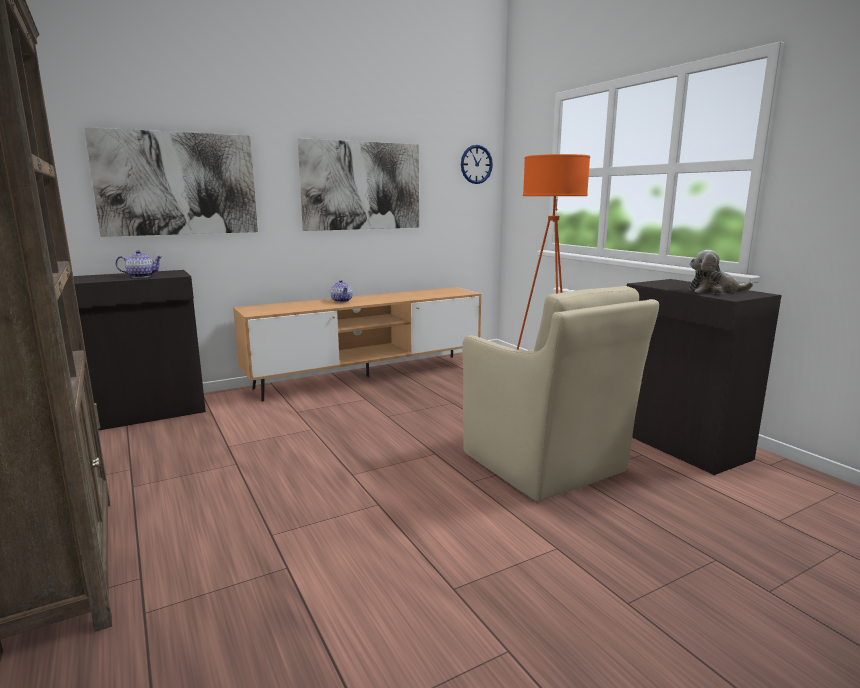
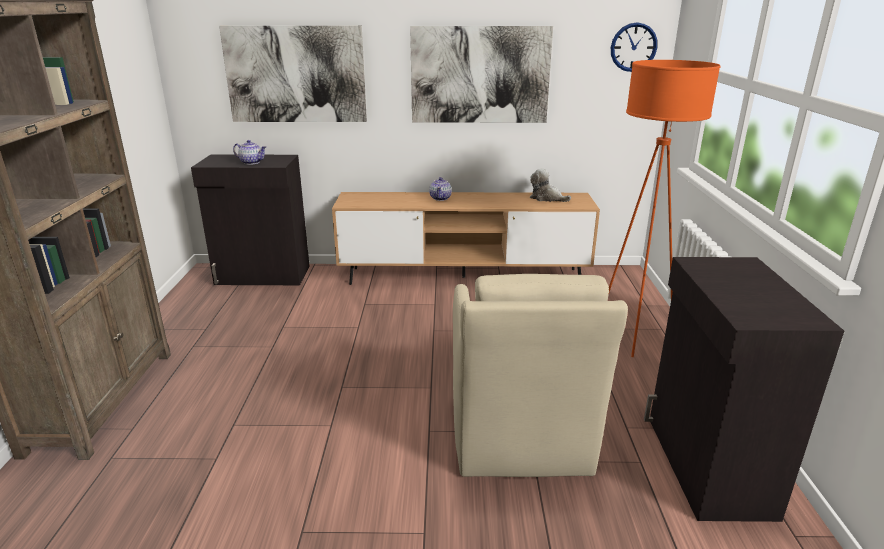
camera: 30 degrees right, 10 degrees up
(714, 291) = (755, 300): plush toy -> plush toy (546, 198)

